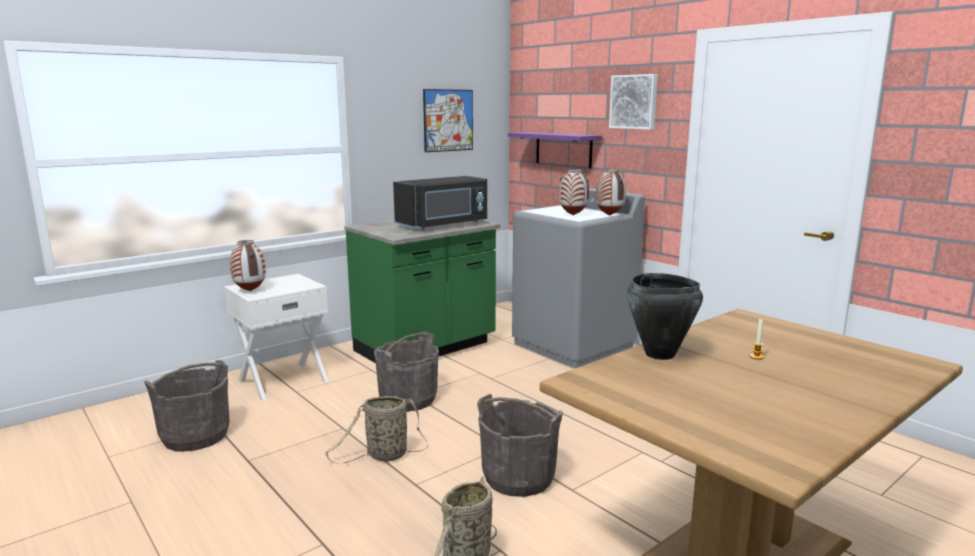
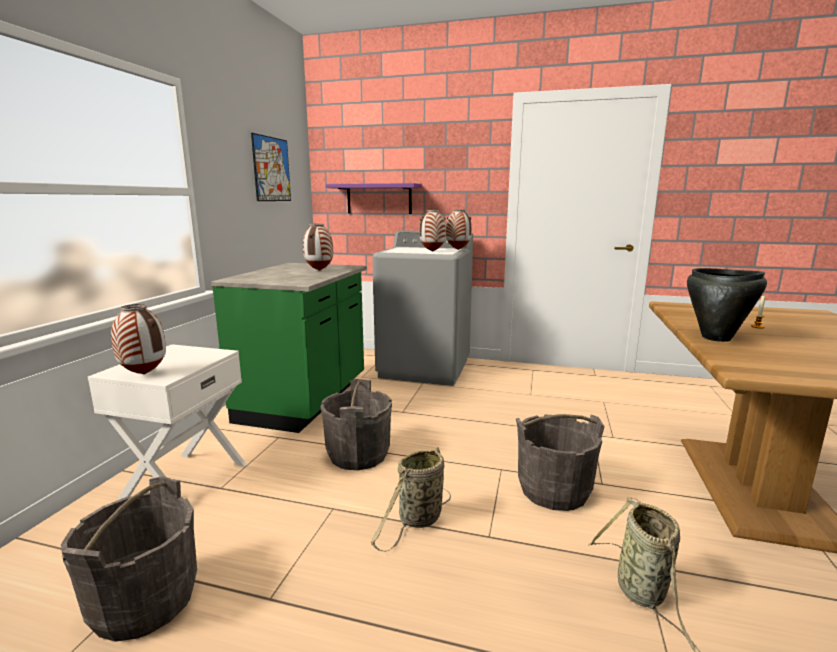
camera: 35 degrees left, 0 degrees up
(444, 224) = (319, 270): black microwave -> vase
(634, 102) = (454, 153): picture -> none

